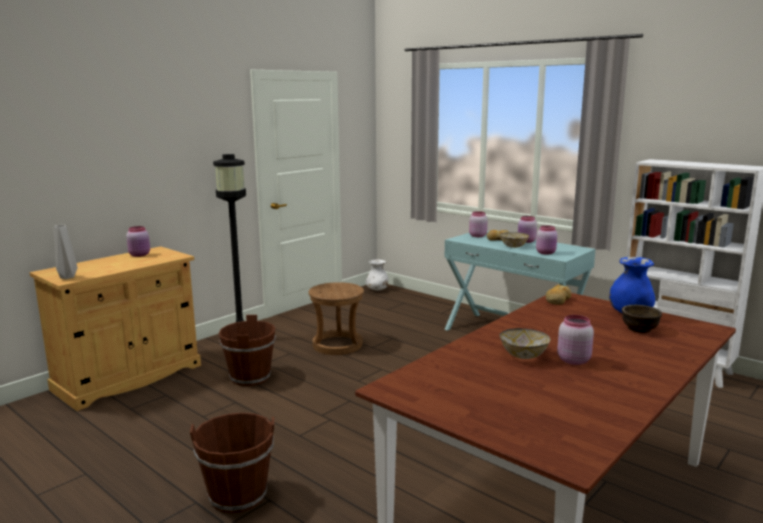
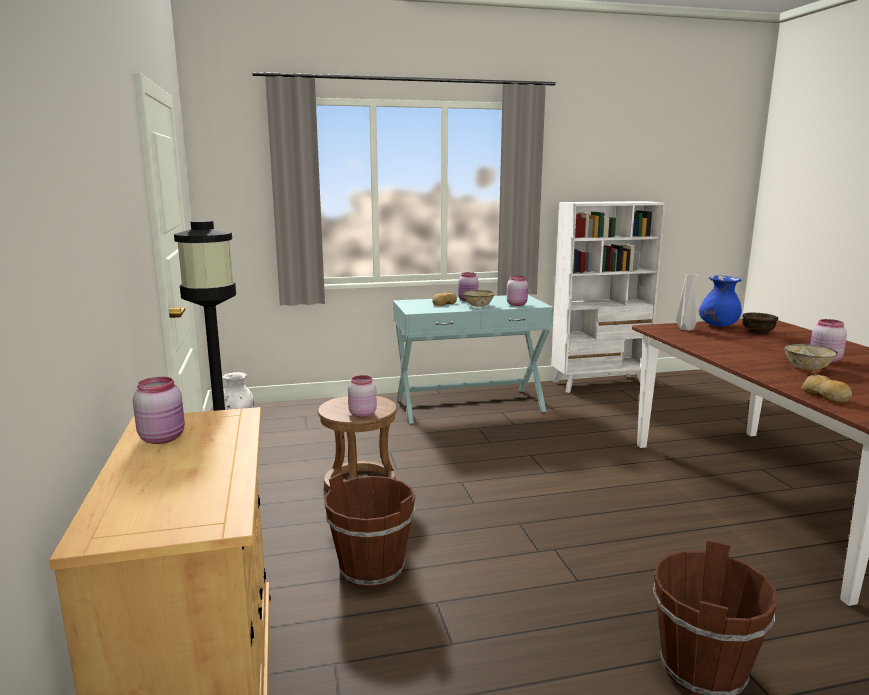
camera: 55 degrees left, 0 degrees up
(66, 277) = (197, 519): grey vase -> grey vase (685, 329)
(477, 236) = (416, 305): pink jar -> pink jar (362, 414)
(557, 300) = (664, 331): bread -> bread (825, 396)

